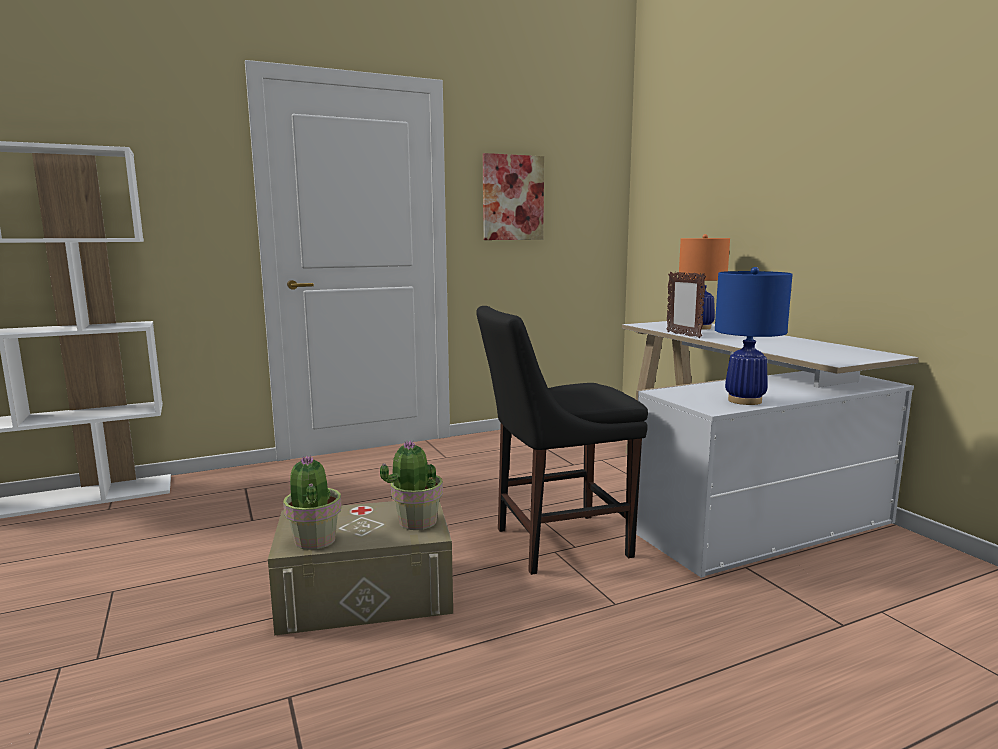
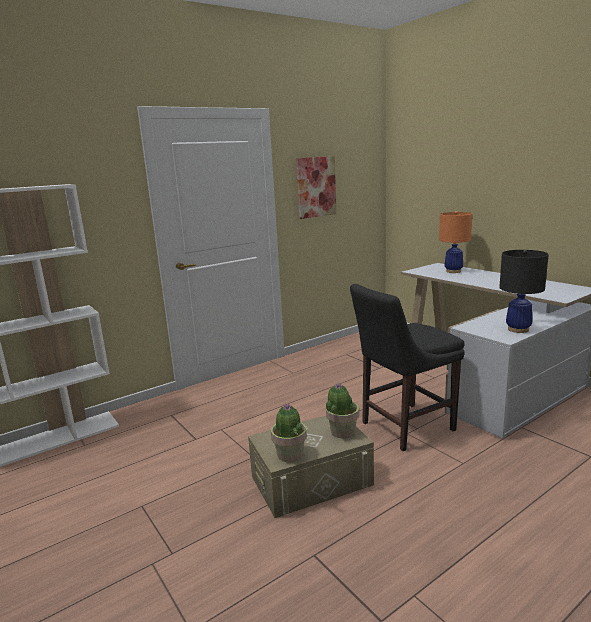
camera: 10 degrees left, 5 degrees up
(683, 335) = (450, 280): picture frame -> none
(745, 400) = (518, 329): blue table lamp -> black table lamp

